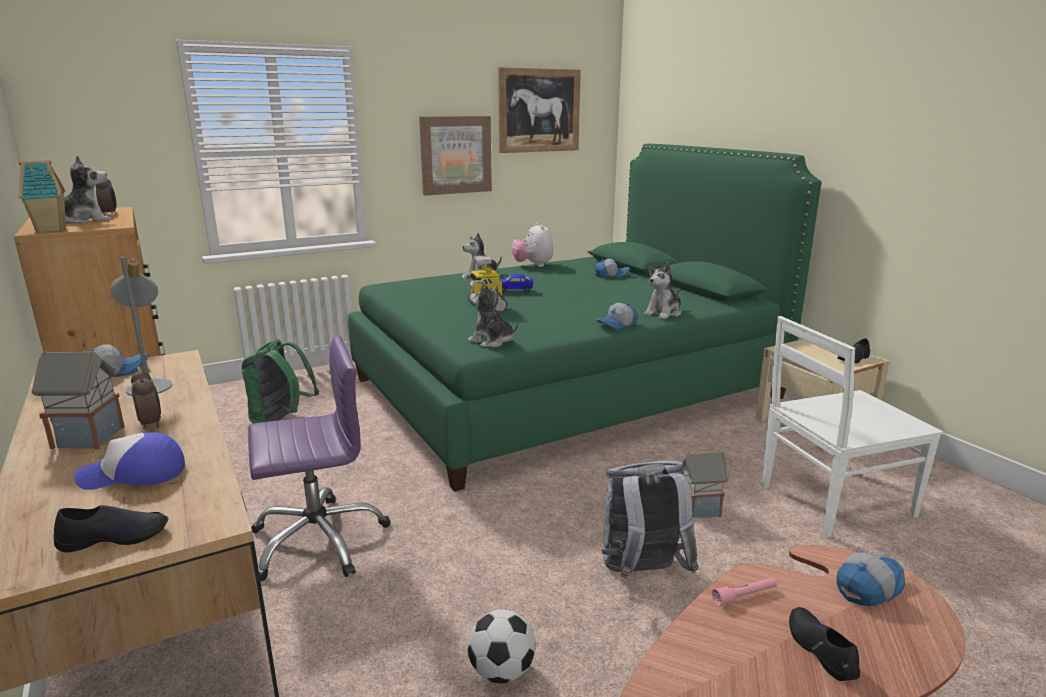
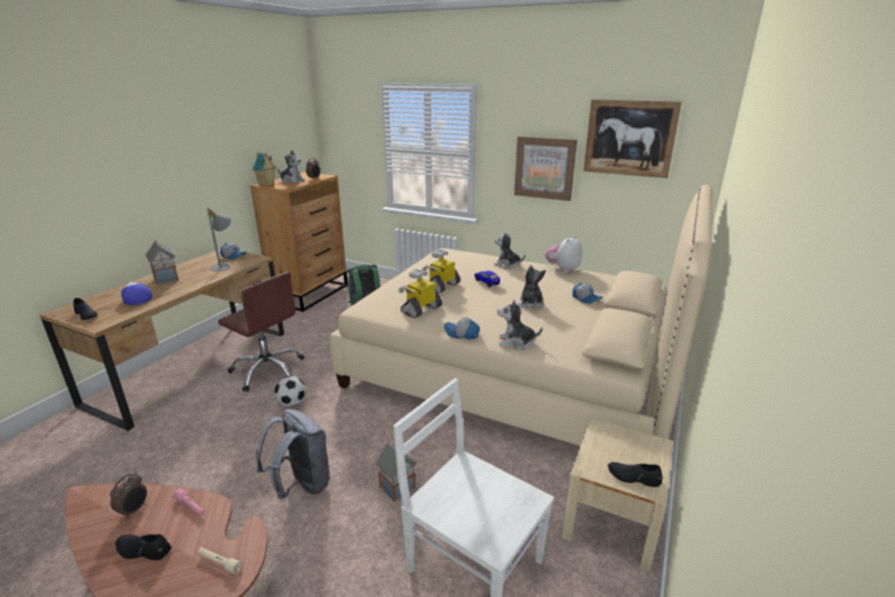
camera: 55 degrees right, 5 degrees up
(151, 423) = (183, 282): alarm clock -> alarm clock (134, 510)
(318, 540) = (268, 370): purple office chair -> brown office chair
(492, 341) = (379, 308): plush toy -> plush toy (530, 304)
(501, 671) = (192, 466): football -> football (292, 403)
(530, 326) = (421, 309): none -> toy robot
(565, 388) = (515, 370): green bed -> beige bed
(820, 649) = (143, 550): black shoe -> black shoe turned 120 degrees counterclockwise
(867, 587) = (219, 563): cap -> beige flashlight

